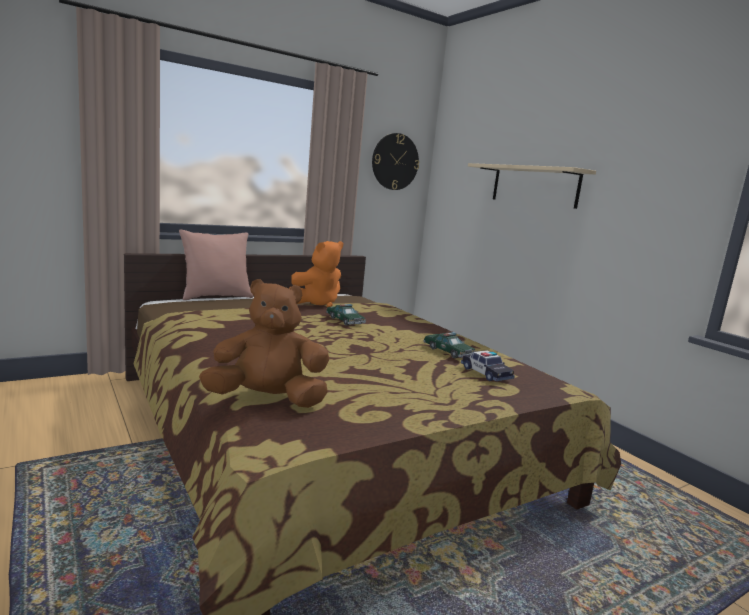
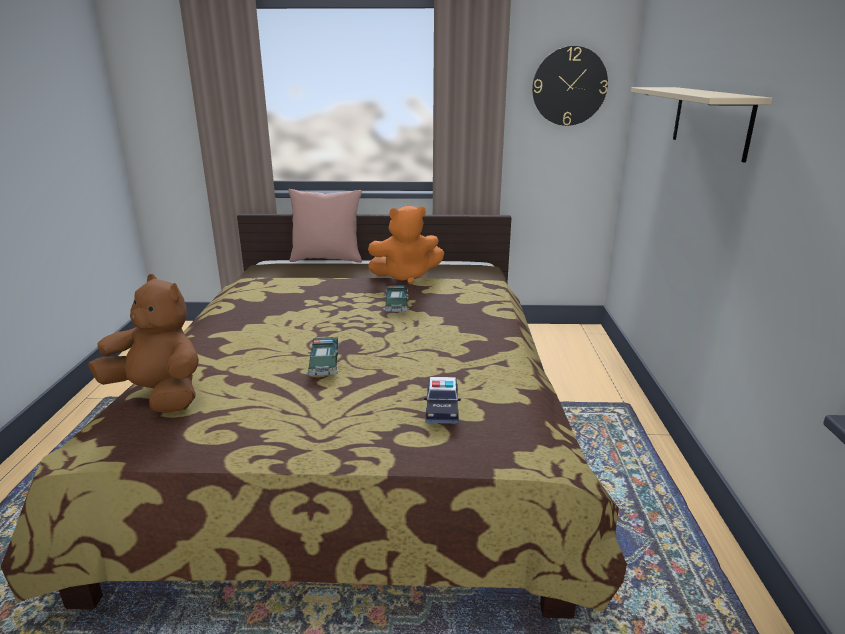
camera: 35 degrees right, 10 degrees up
(448, 351) = (448, 366): toy car -> toy car (324, 363)

